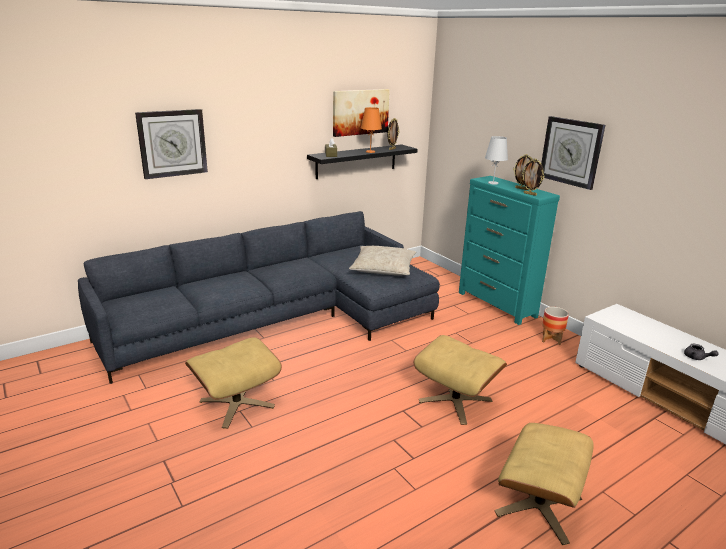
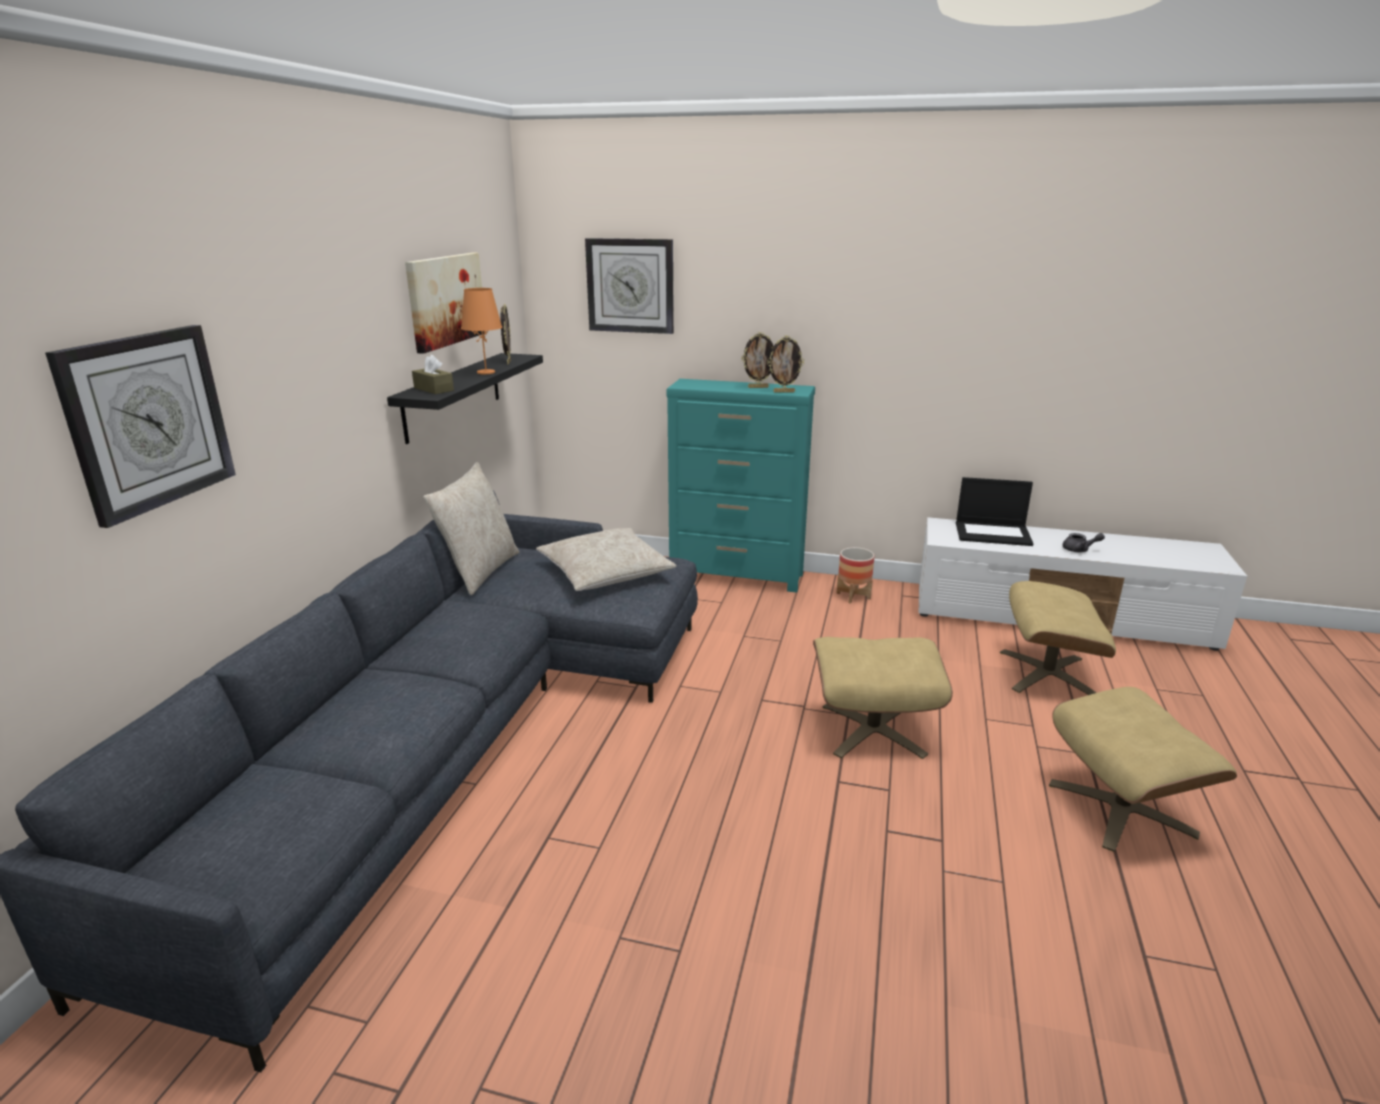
camera: 40 degrees left, 0 degrees up
(237, 403) = (596, 928): beige ottoman -> beige ottoman (1047, 674)
(335, 250) = (479, 571): none -> beige pillow
(493, 183) = (708, 387): white table lamp -> none
(571, 152) = (821, 319): wall clock -> wall clock (630, 286)
(647, 327) = (993, 533): none -> laptop

